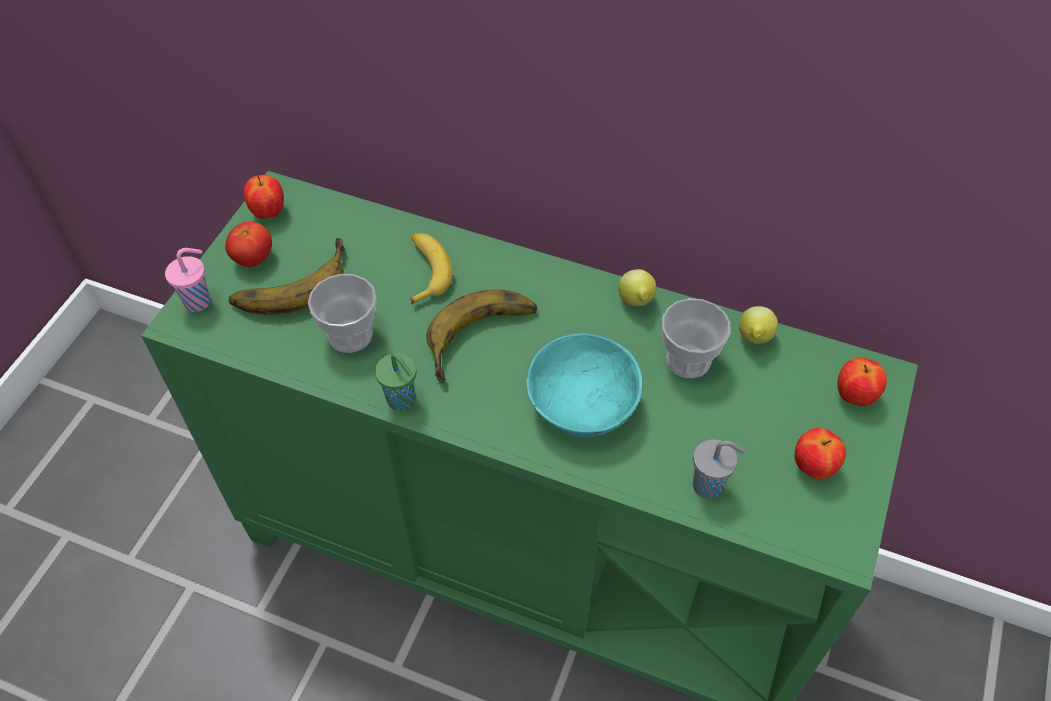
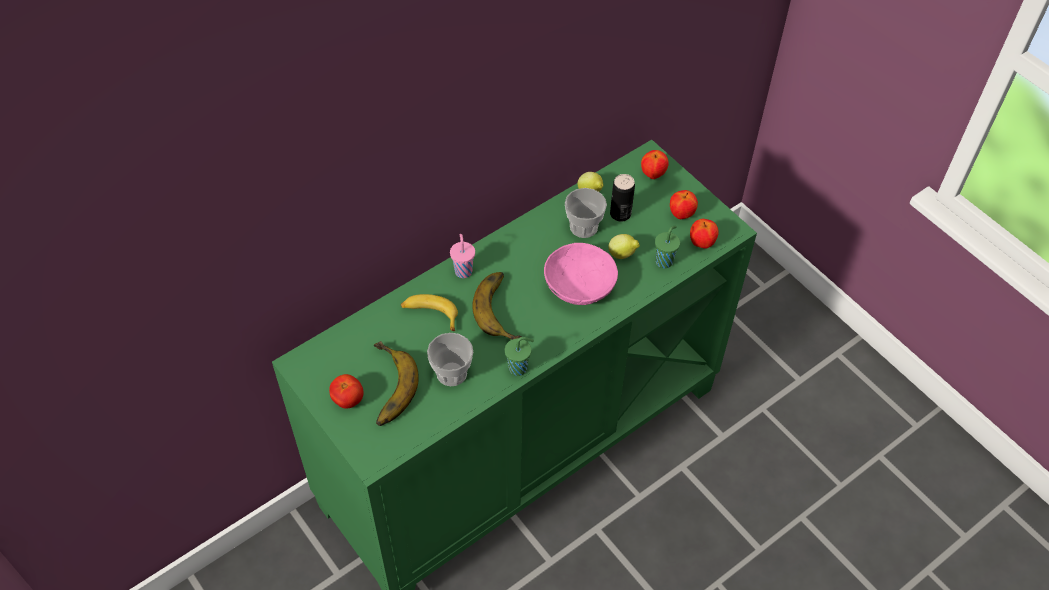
camera: 60 degrees left, 0 degrees up
(199, 301) = (363, 443): pink cup -> pink cup (463, 270)
(268, 212) = (313, 376): apple -> apple (701, 243)
(583, 402) = (579, 286): turquoise bowl -> pink bowl
(636, 302) = (529, 228): lemon -> lemon (622, 255)
(709, 486) = (664, 261): grey cup -> green cup
(747, 391) = (620, 214): none -> can

